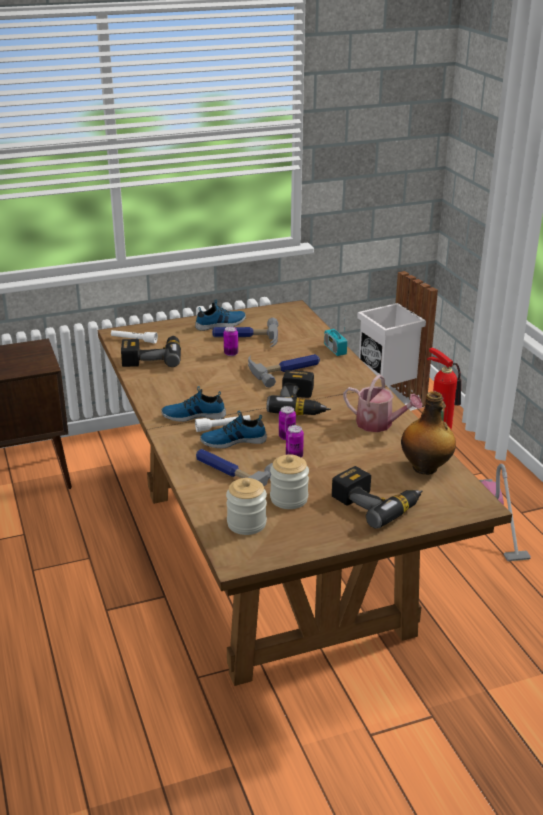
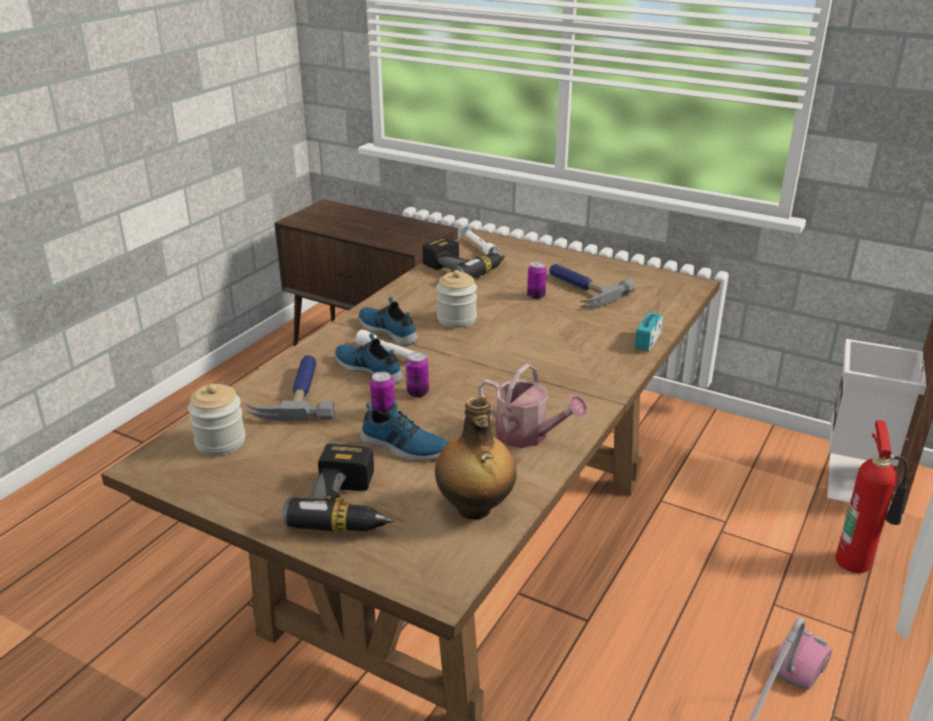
camera: 50 degrees right, 0 degrees up
(221, 324) = (584, 268): shoe -> shoe (403, 447)
(285, 369) = (553, 334): hammer -> none
(289, 499) = (295, 446): jar -> jar (456, 319)
(302, 404) = (497, 373): power drill -> none
(379, 424) = (528, 435): watering can -> watering can turned 45 degrees counterclockwise

